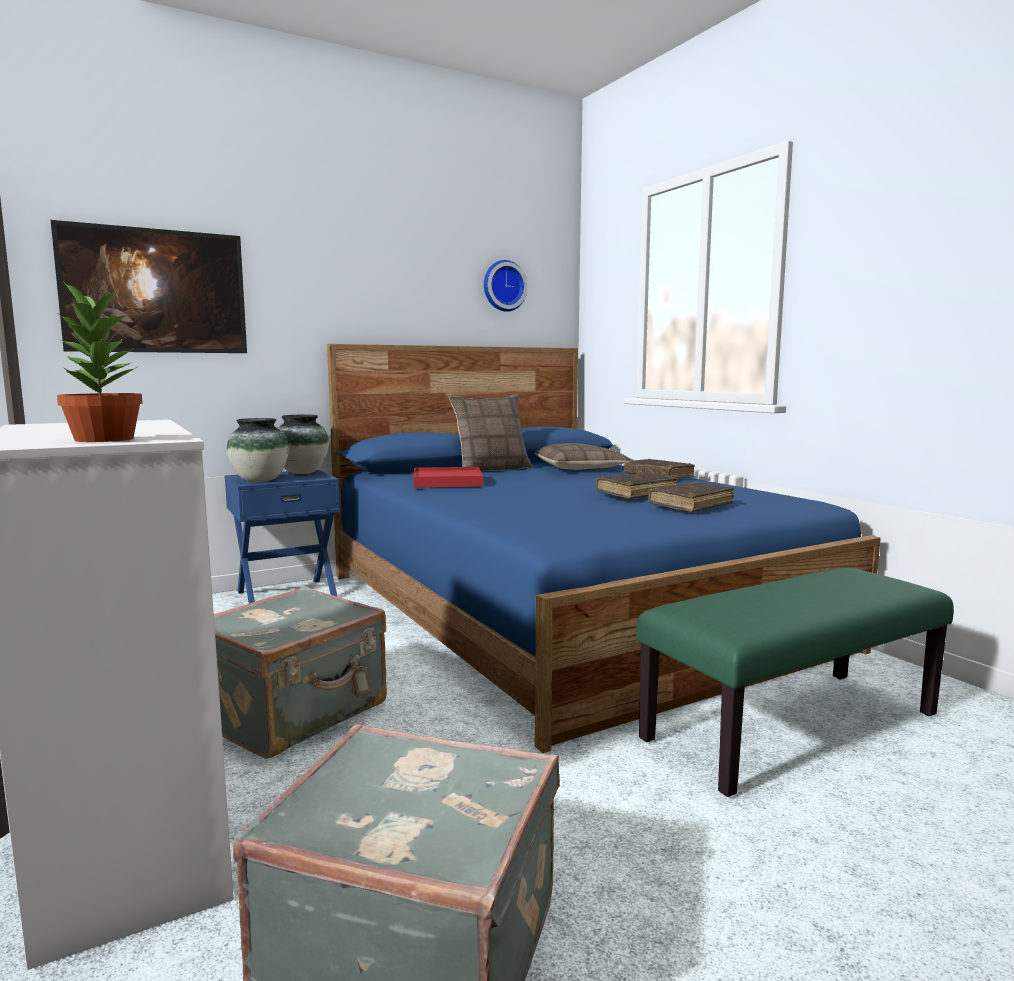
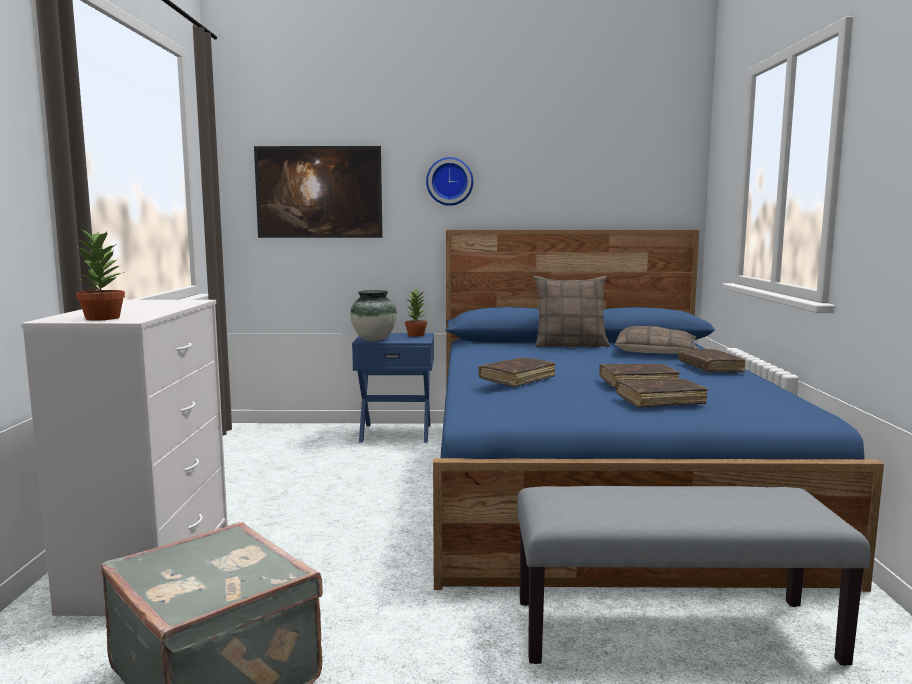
camera: 30 degrees right, 0 degrees up
(294, 713) = (308, 518): grey suitcase -> none
(302, 472) = (416, 335): vase -> potted plant
(447, 481) = (502, 354): red tray -> none
(503, 286) = (619, 171): wall clock -> wall clock (449, 181)
(535, 500) = (517, 379): none -> brown book
(791, 726) = (673, 630): green bench -> grey bench

